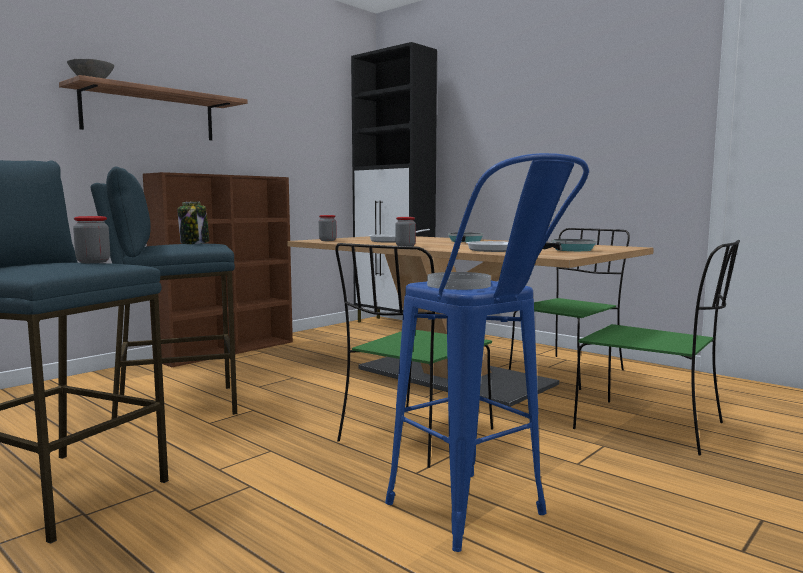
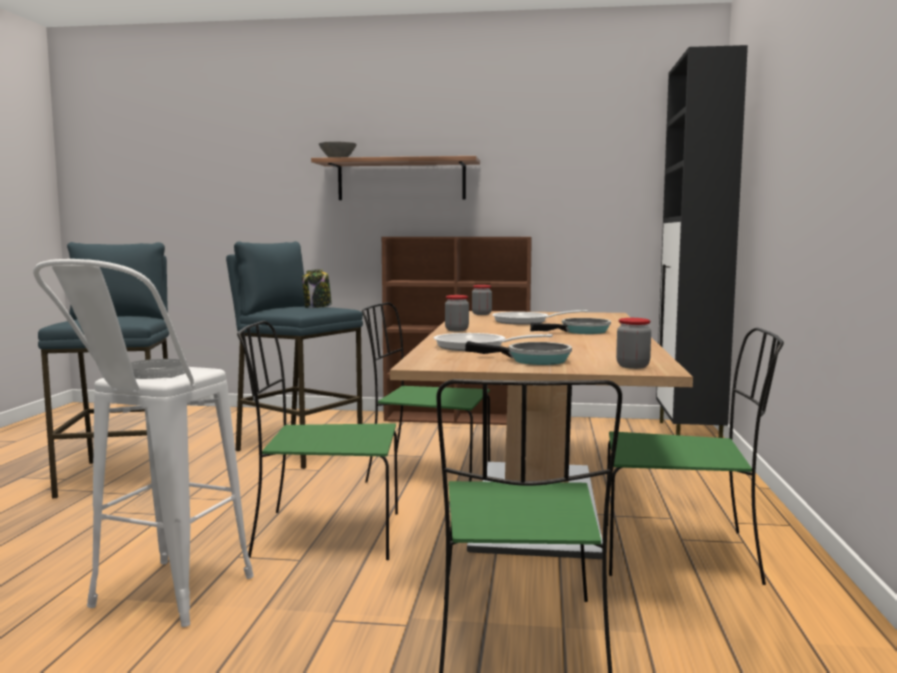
camera: 55 degrees right, 0 degrees up
(93, 262) = (126, 318): jar -> jar (632, 366)
(336, 384) = (426, 473): none -> green chair
(481, 519) = (157, 603): blue stool -> white stool

